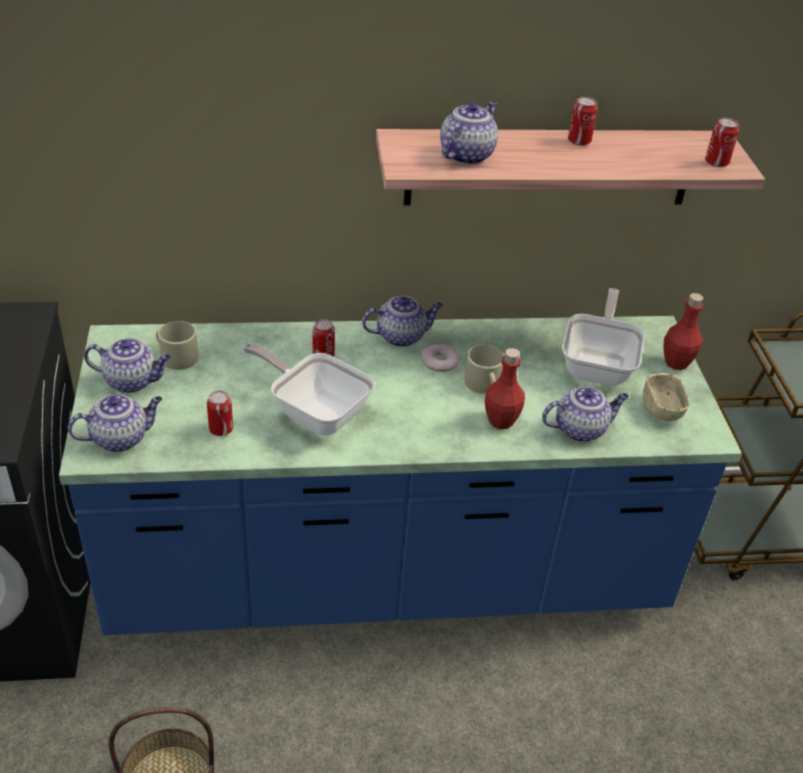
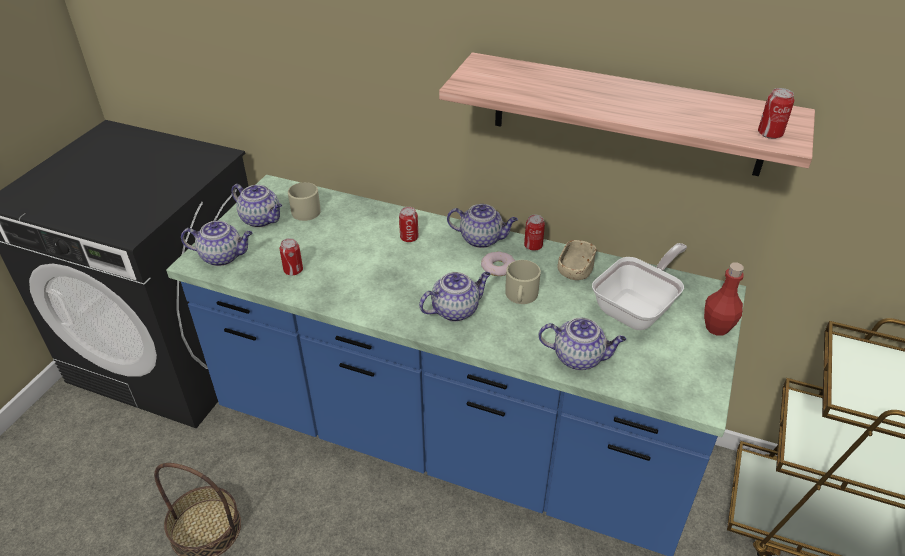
camera: 30 degrees right, 0 degrees up
(315, 411) = (370, 277): frying pan -> none
(466, 155) = (527, 84): teapot -> teapot (456, 310)
(501, 421) = (513, 329): red bottle -> none
(579, 141) = (643, 91): can -> can (533, 246)
(662, 409) = (670, 364): beige bowl -> beige bowl (575, 271)

